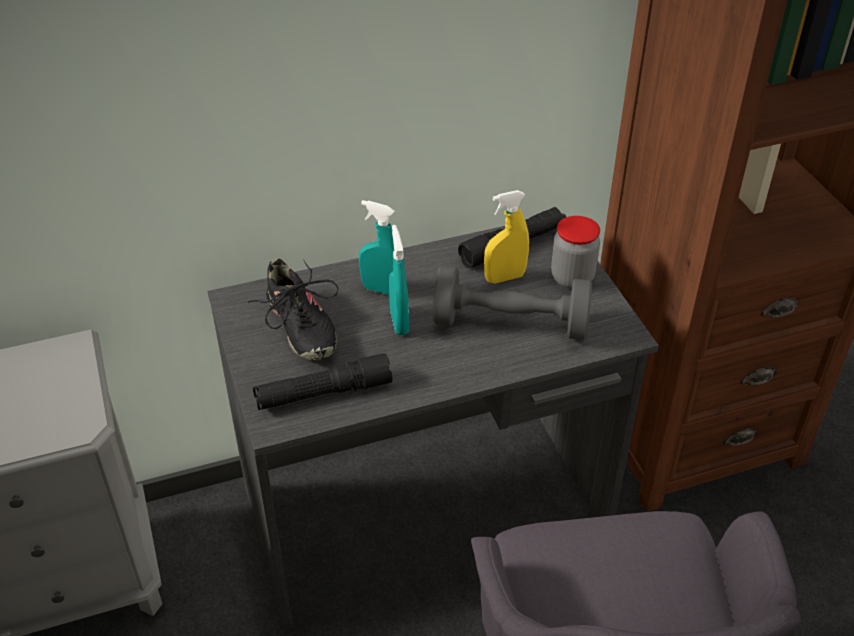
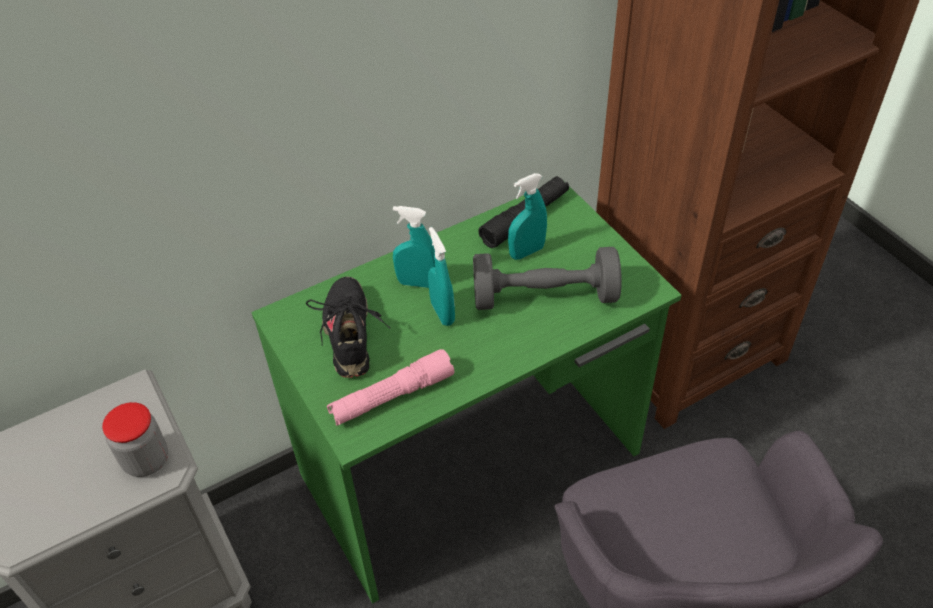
camera: 10 degrees left, 5 degrees up
(300, 327) = (351, 334): black shoe -> black shoe turned 150 degrees counterclockwise
(323, 393) = (392, 396): black flashlight -> pink flashlight
(428, 512) = (473, 466): grey desk -> green desk
(504, 278) = (526, 252): yellow spray bottle -> turquoise spray bottle
(572, 278) = (587, 242): jar -> jar (146, 460)

